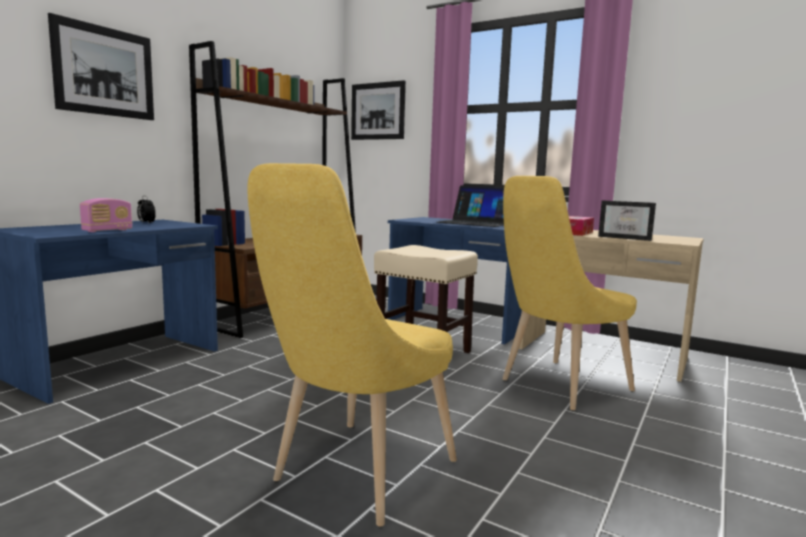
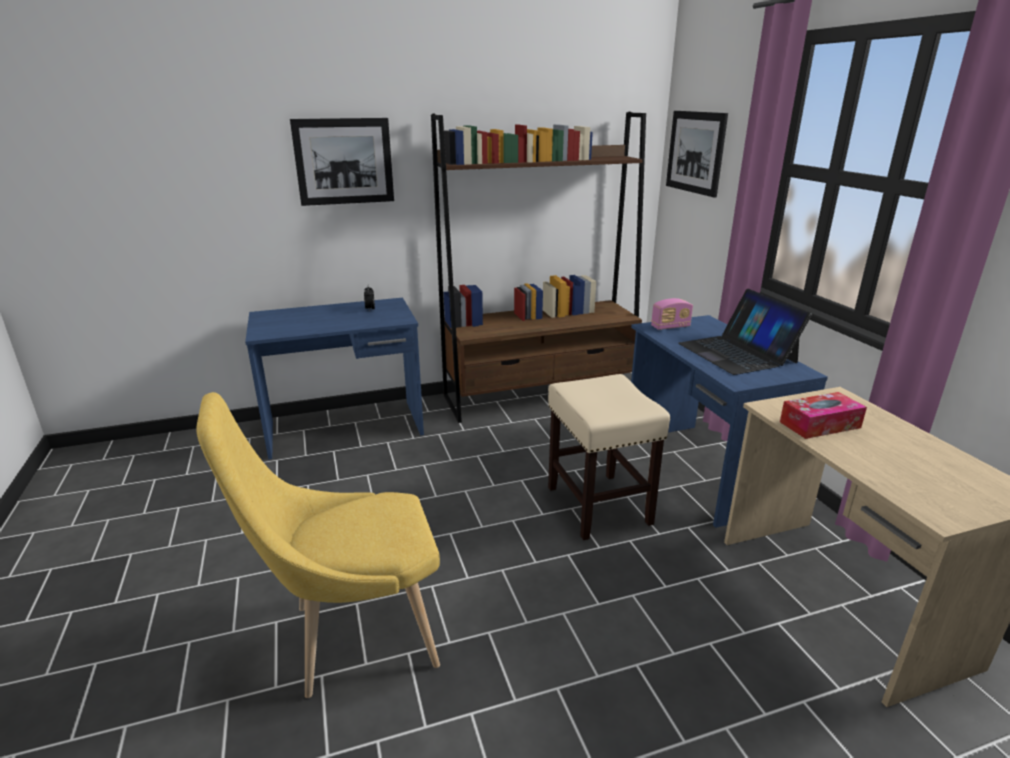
camera: 40 degrees right, 15 degrees up
(107, 230) = (312, 328): radio -> radio (670, 327)
(559, 386) = (682, 627): yellow chair -> none
(626, 238) = (865, 468): picture frame -> none

